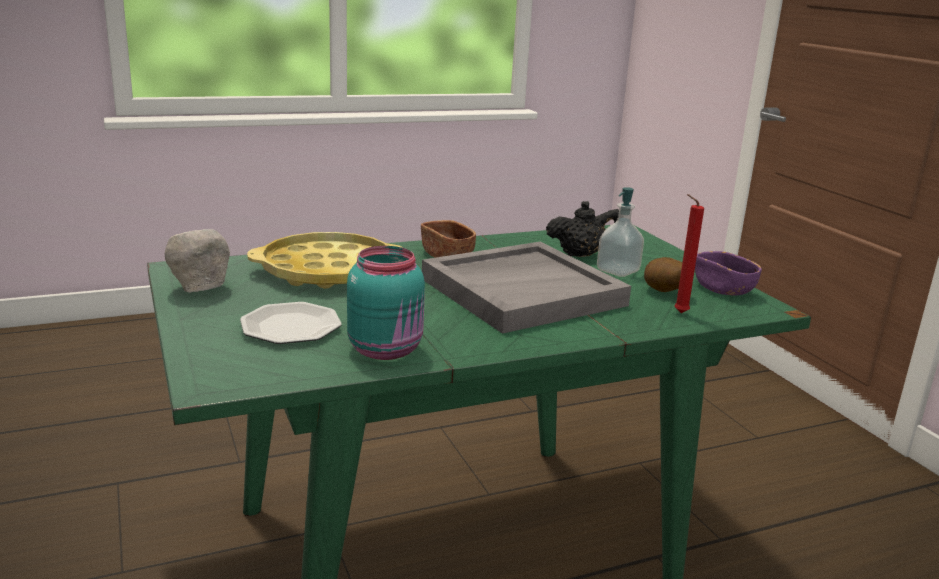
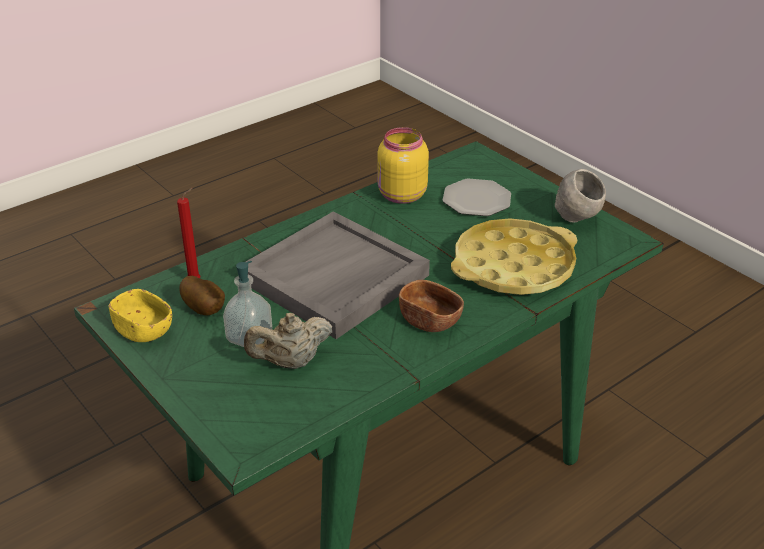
camera: 165 degrees right, 15 degrees up
(387, 349) = (400, 195): turquoise jar -> yellow jar
(582, 255) = (290, 362): black teapot -> beige teapot
(723, 289) = (144, 330): purple bowl -> yellow bowl

